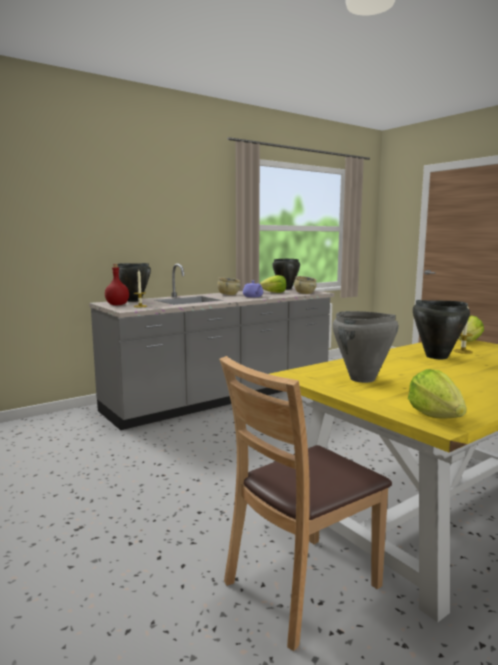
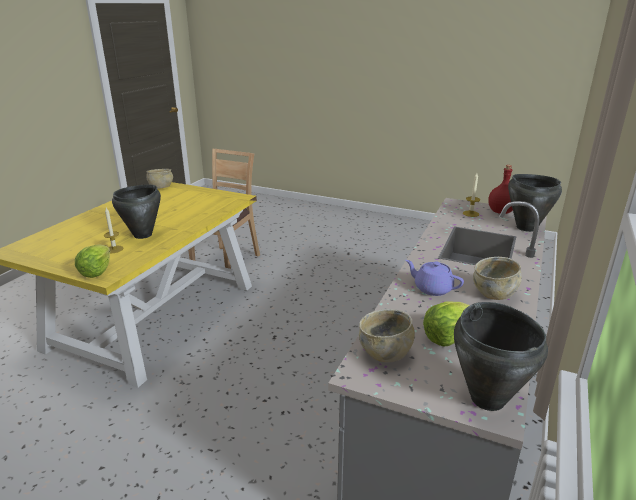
camera: 150 degrees right, 15 degrees up
(362, 379) = (198, 201): grey cooking pot -> none
(436, 416) = (161, 187): lettuce -> beige bowl

